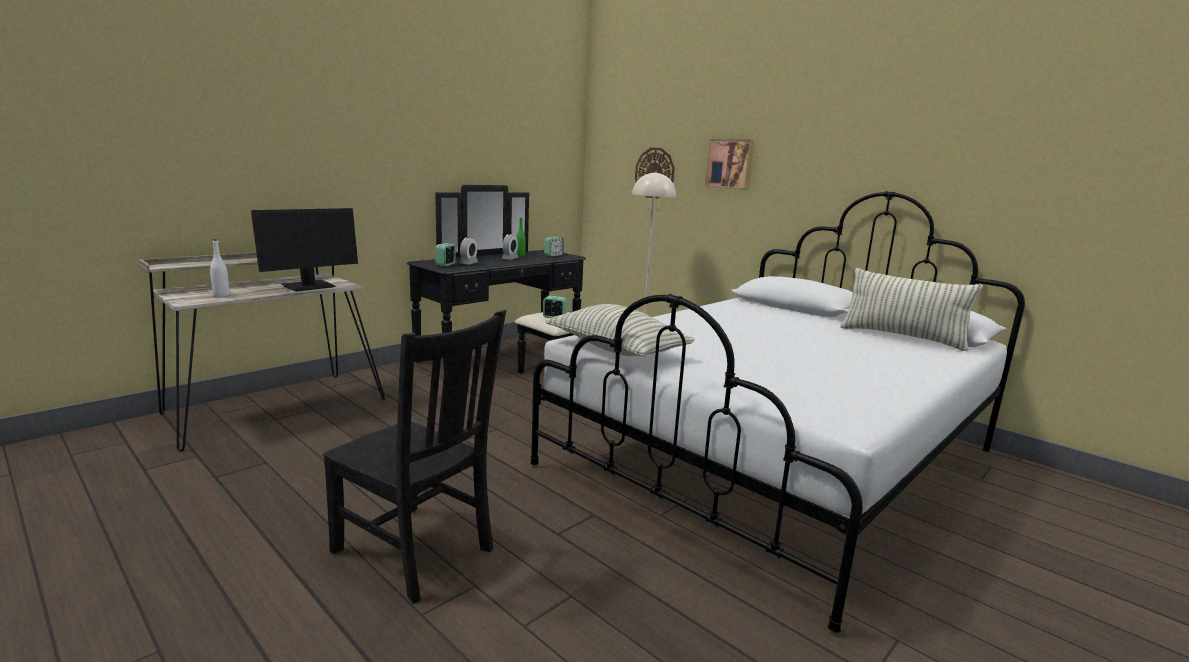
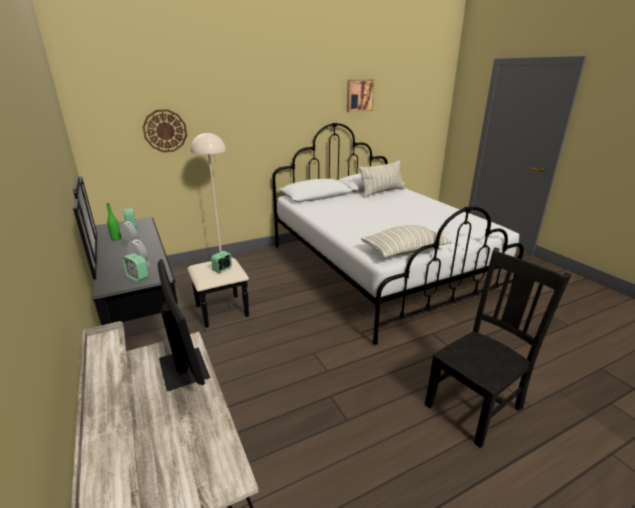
camera: 70 degrees left, 10 degrees up
(221, 295) = (201, 446): white bottle -> none
(730, 164) = (234, 117): picture -> picture (359, 95)

